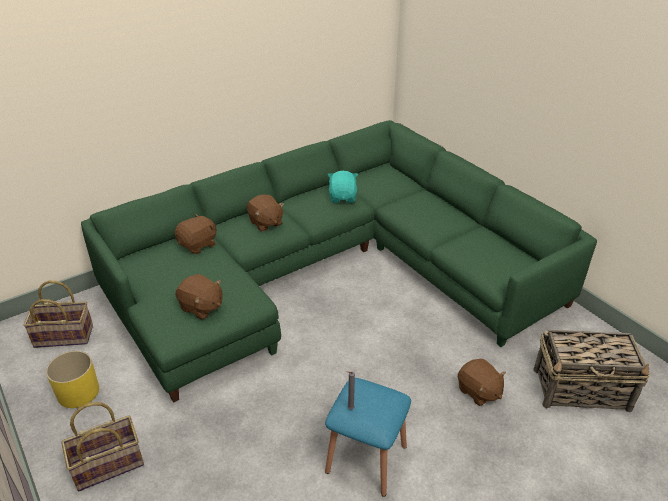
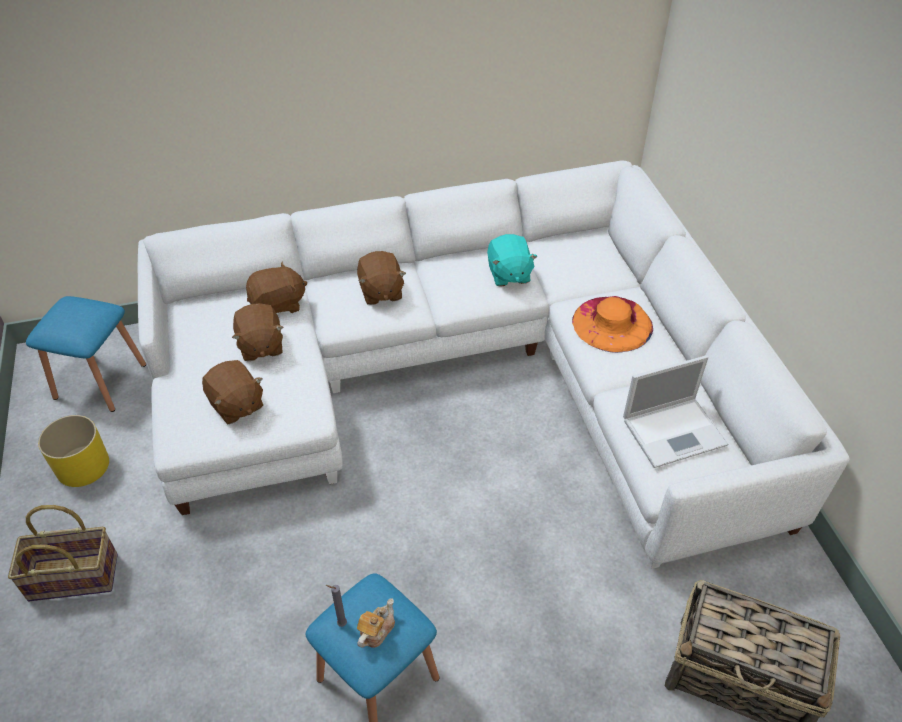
camera: 20 degrees right, 10 degrees up
(64, 335) = (100, 381): basket -> blue stool
(331, 270) = (469, 373): green sofa -> white sofa
(343, 197) = (508, 274): turquoise plush toy -> turquoise plush toy turned 150 degrees clockwise
(375, 405) = (376, 630): none -> teapot
(421, 210) = (612, 323): none -> orange hat
(478, 392) = (581, 630): brown plush toy -> brown plush toy (260, 346)
(490, 255) = (675, 431): none -> laptop

